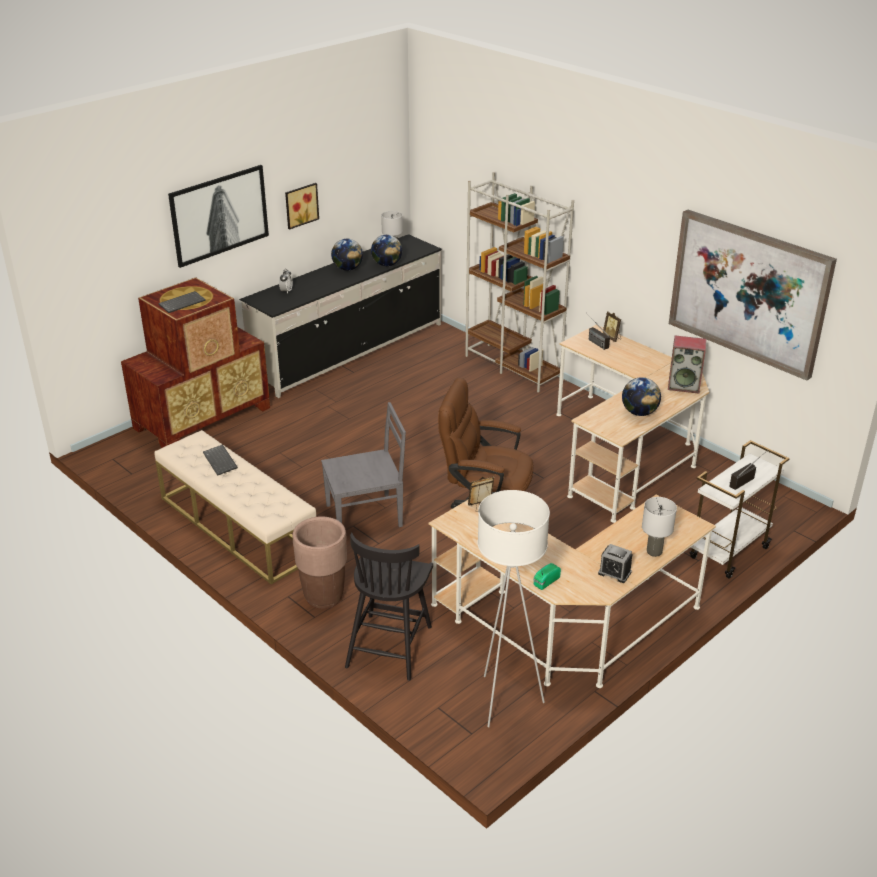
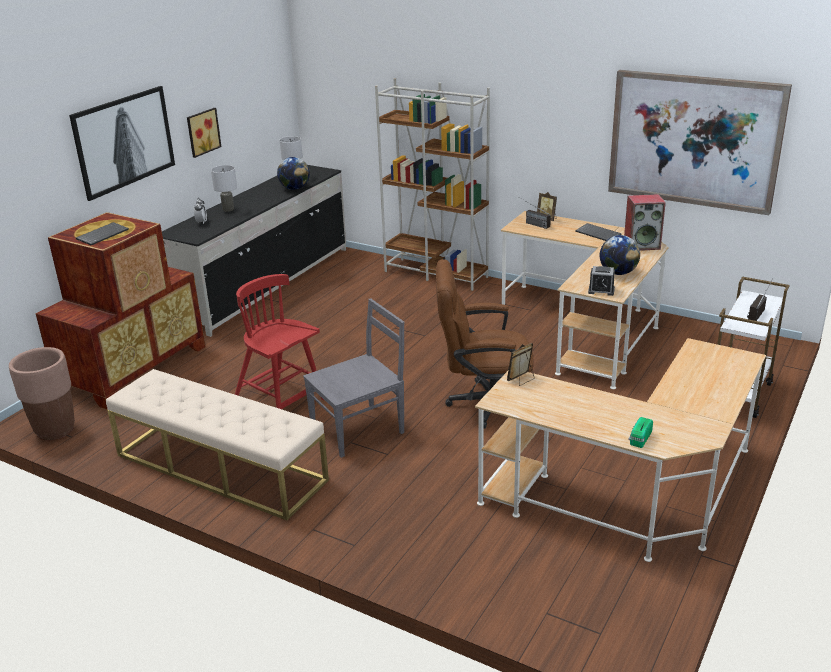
camera: 15 degrees left, 5 degrees down
(221, 461) = (191, 394): keyboard -> keyboard (599, 233)
(312, 474) = (280, 400): none -> red chair
(323, 597) = (354, 521): brown planter -> brown planter (55, 430)
(347, 269) = (256, 196): globe -> none
(389, 644) = (455, 556): black chair -> none
(505, 700) = (614, 587): white floor lamp -> none
(614, 573) = (703, 416): alarm clock -> alarm clock (601, 290)
(654, 553) = (728, 390): white table lamp -> white table lamp (228, 210)

